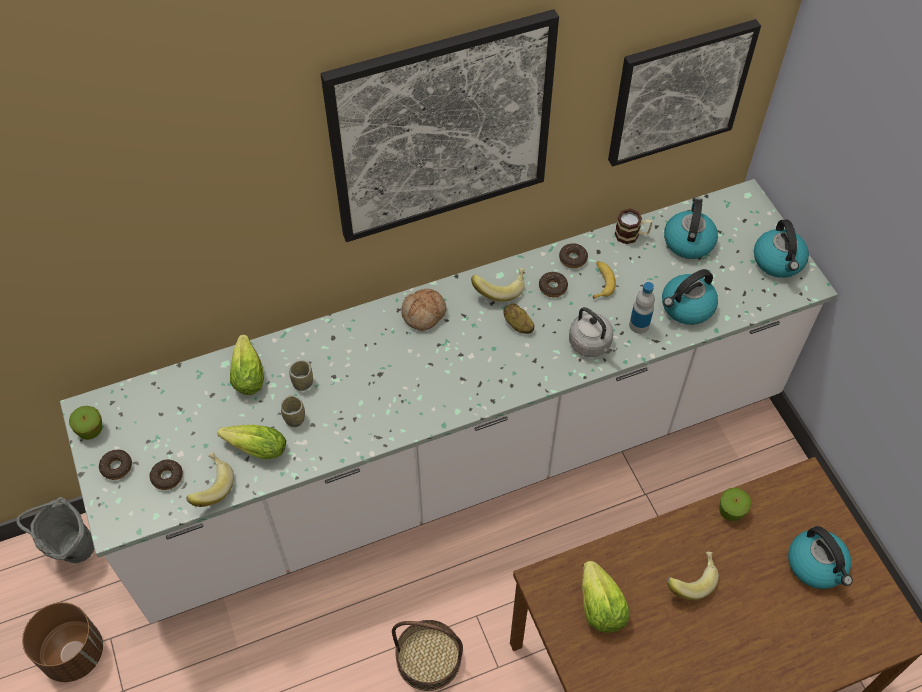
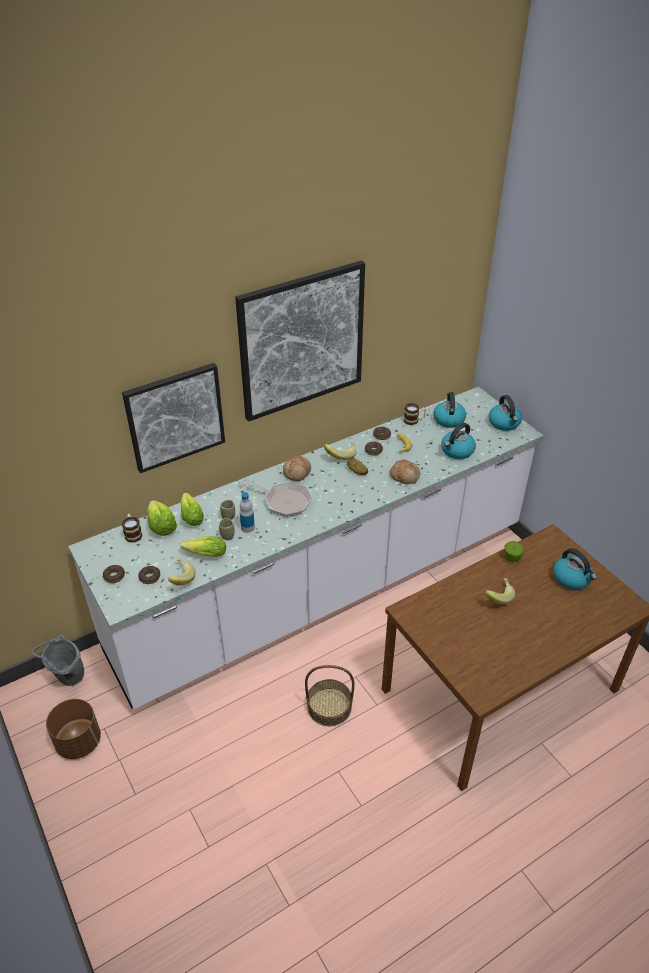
camera: 10 degrees left, 15 degrees down
(90, 430) = (92, 558): apple -> none
(156, 393) = (133, 533): none -> mug
(392, 366) = (284, 501): none -> frying pan
(591, 345) = (405, 476): grey kettle -> bread
(600, 607) = (445, 619): lettuce -> lettuce (161, 527)
(639, 325) = (431, 463): bottle -> bottle (247, 527)
(678, 92) = (431, 322): picture -> picture (175, 417)

